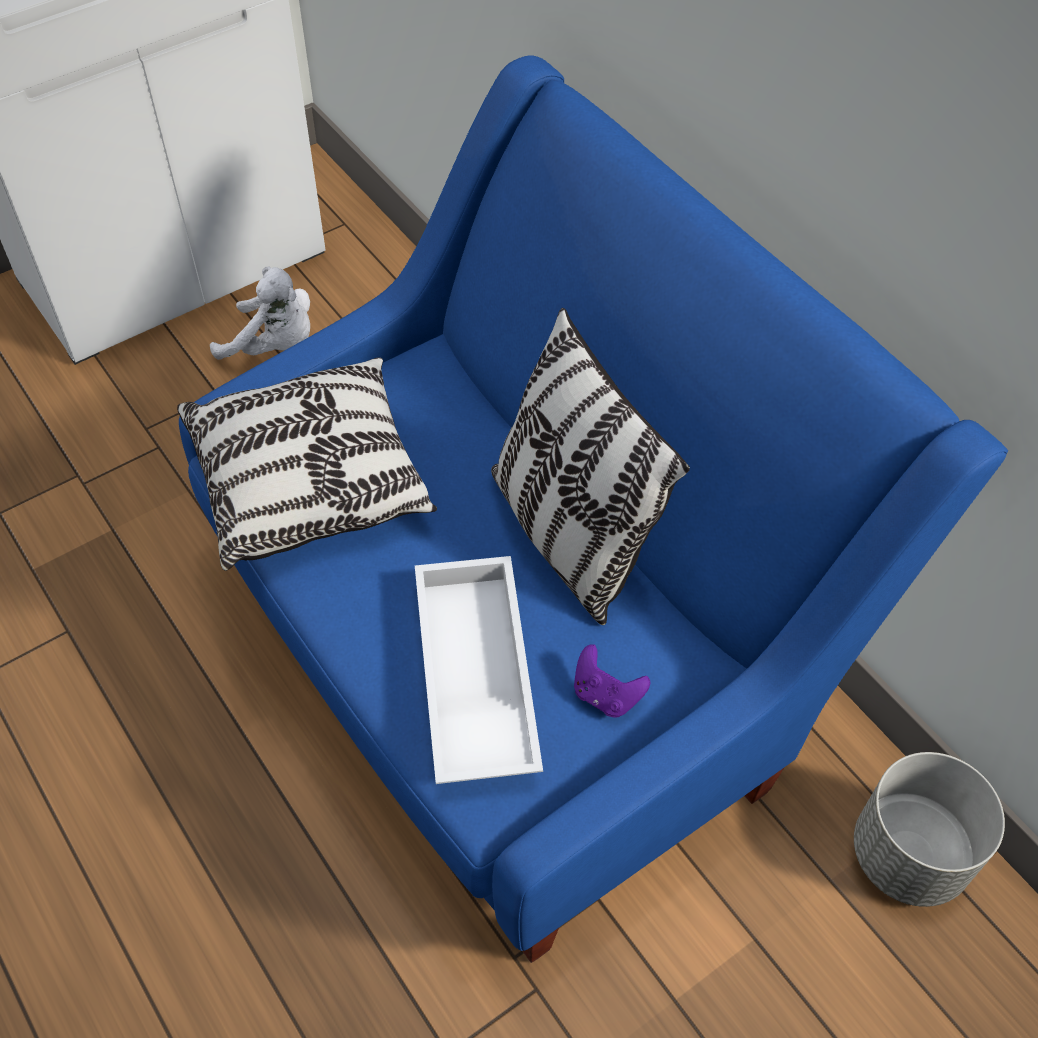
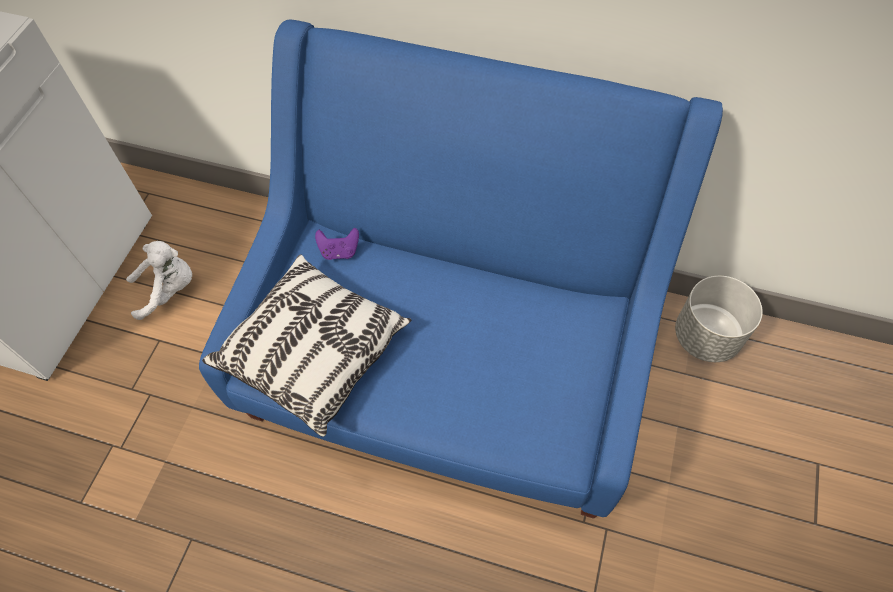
camera: 35 degrees left, 5 degrees up
(471, 677) = (500, 397): white tray -> none
(569, 535) = (480, 287): pillow -> none
(605, 695) = (572, 357): purple game controller -> purple game controller (339, 251)

